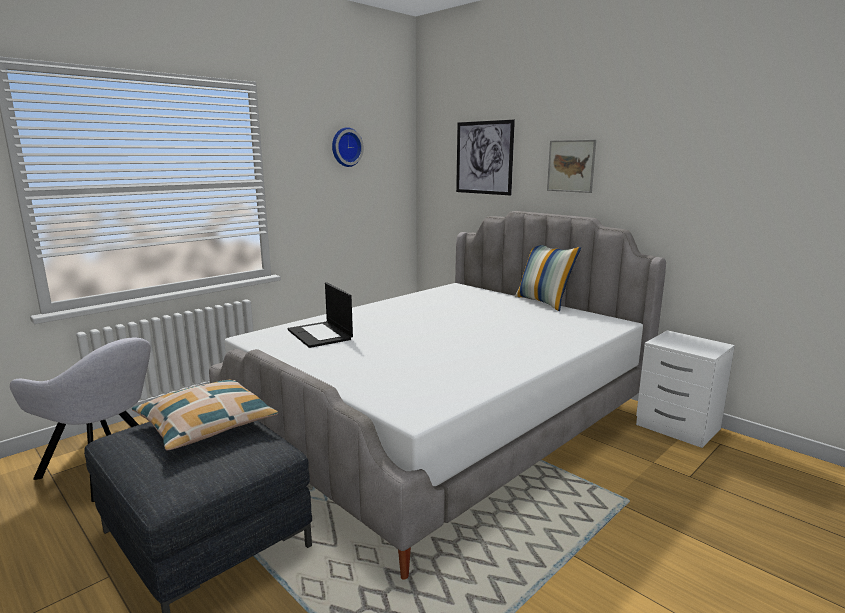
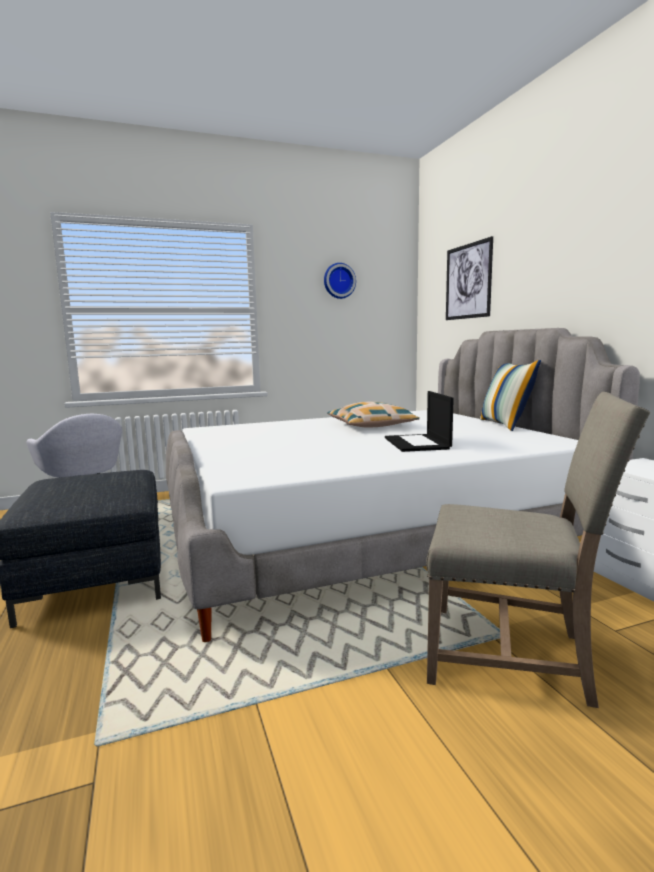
camera: 25 degrees right, 5 degrees down
(206, 424) = (110, 479): pillow -> pillow (371, 425)
(320, 335) = (254, 431): laptop -> laptop (417, 443)
(571, 166) = (543, 274): picture -> none
(646, 516) = (512, 655): none -> beige chair

